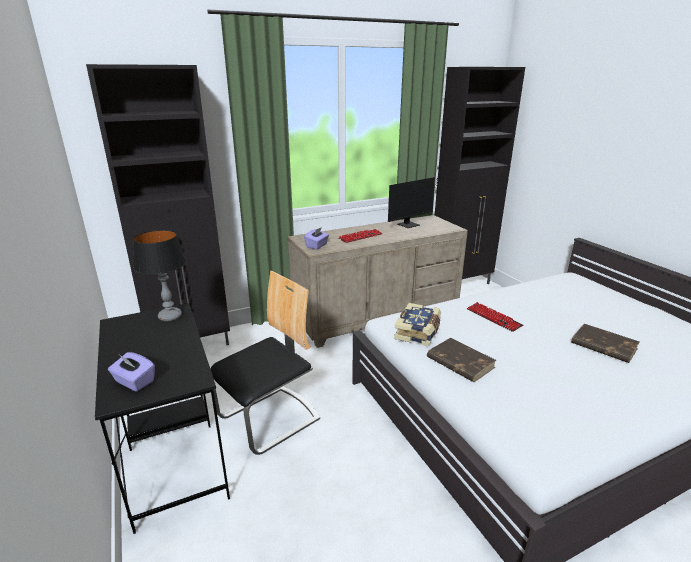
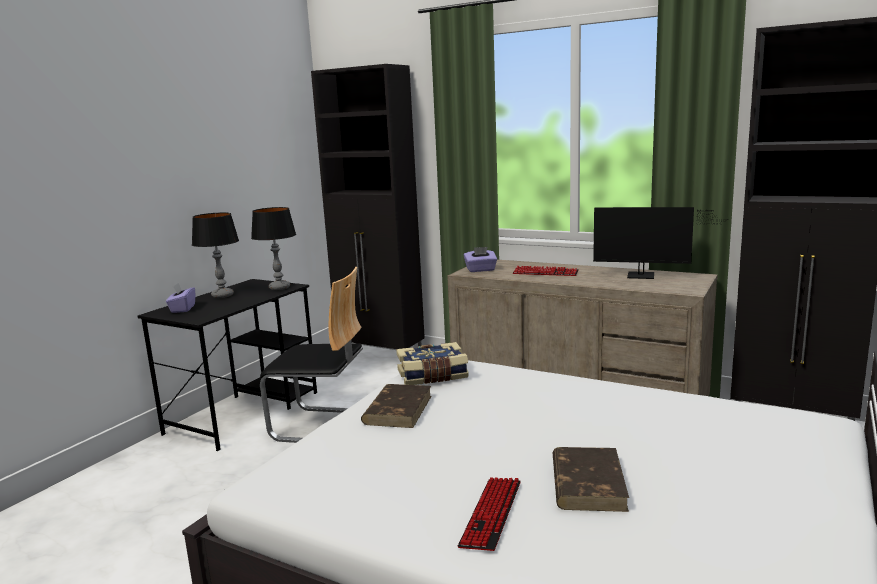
camera: 55 degrees right, 10 degrees down
(132, 348) = (223, 295): none -> table lamp
(493, 318) = (541, 401): keyboard -> keyboard (491, 514)

